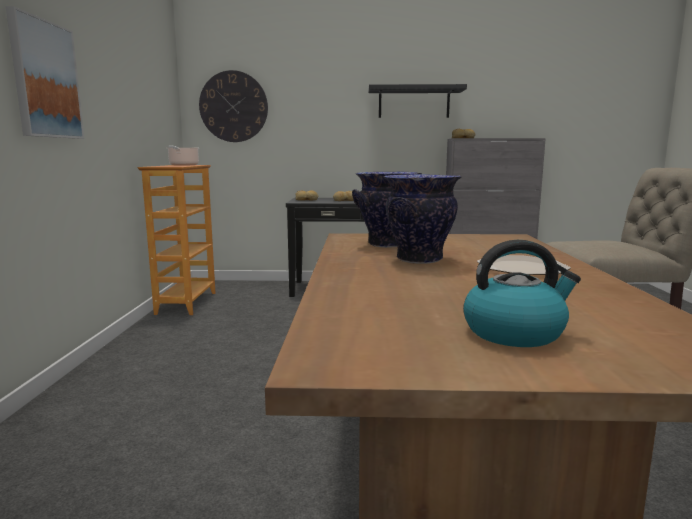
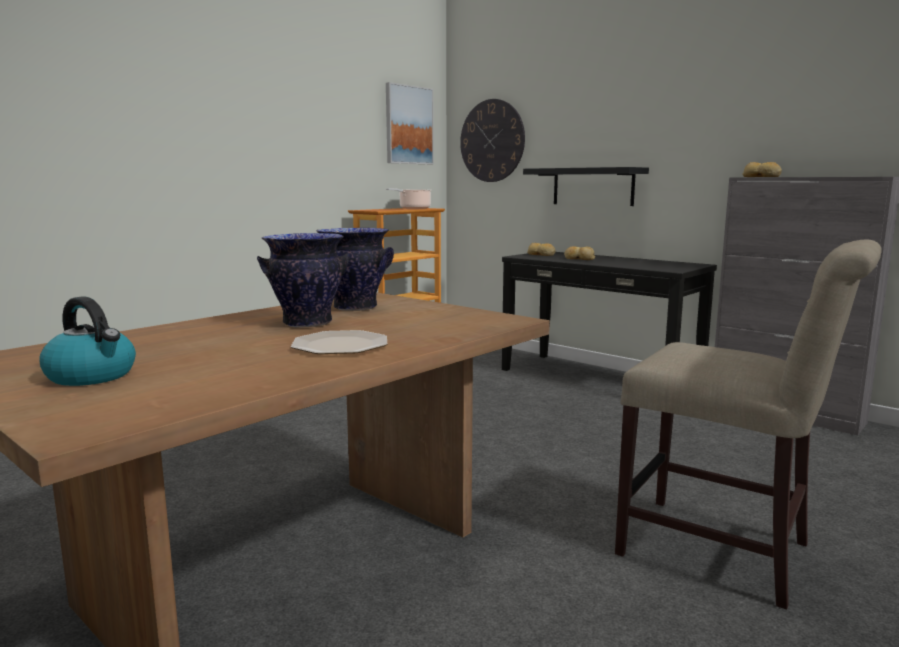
camera: 40 degrees right, 0 degrees up
(45, 79) = (228, 136): picture -> picture (408, 125)
(414, 103) = (700, 125): black shelf -> black shelf (593, 186)

